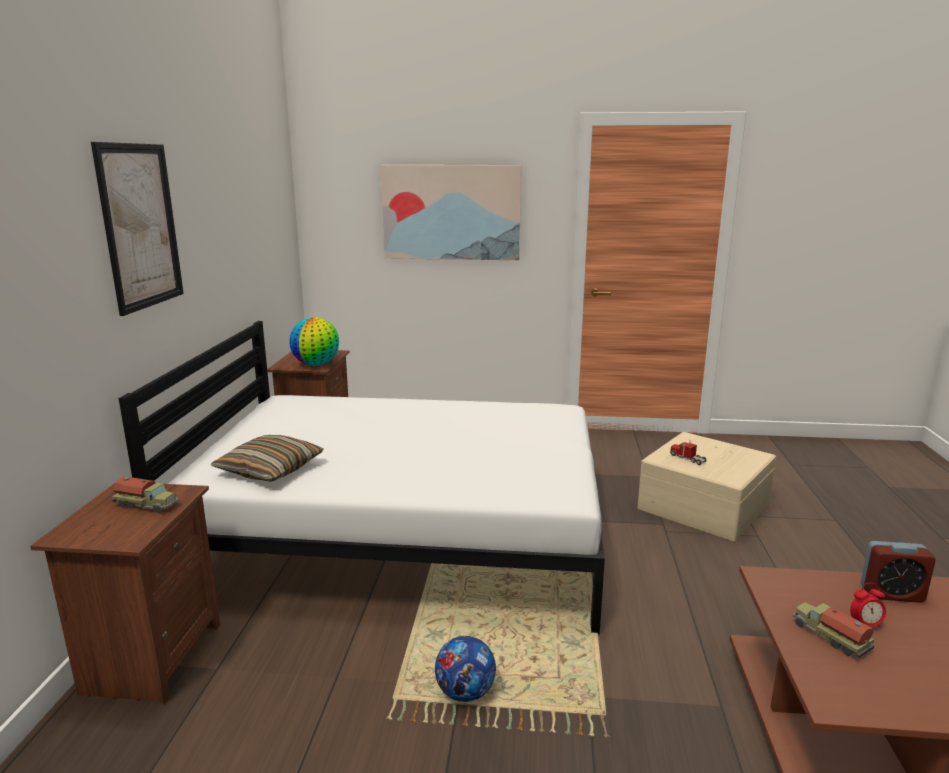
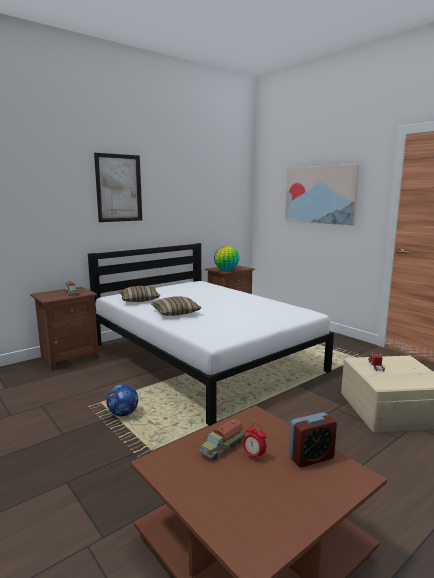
camera: 45 degrees right, 5 degrees down
(399, 472) = (175, 312): none -> pillow
(829, 636) = (221, 447): toy truck -> toy truck turned 150 degrees counterclockwise
(891, 594) = (311, 457): alarm clock -> alarm clock turned 75 degrees counterclockwise

